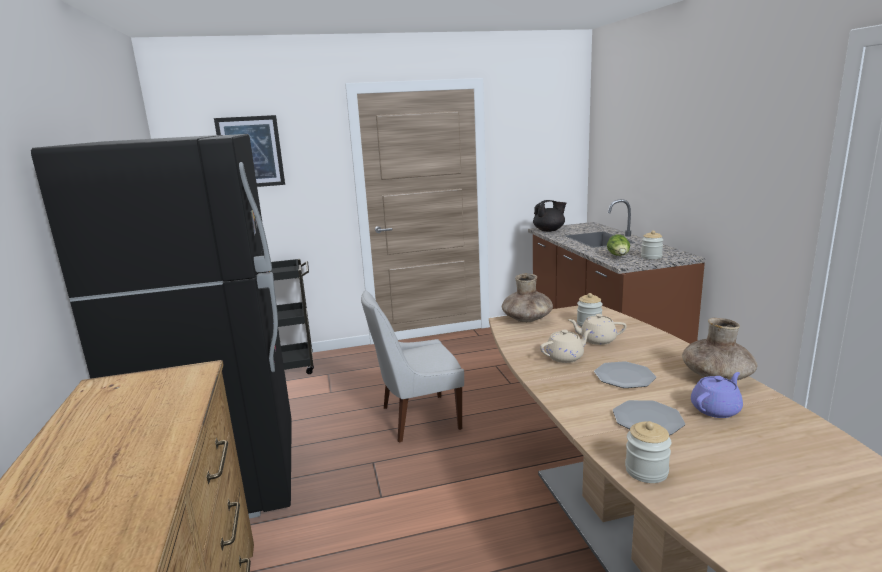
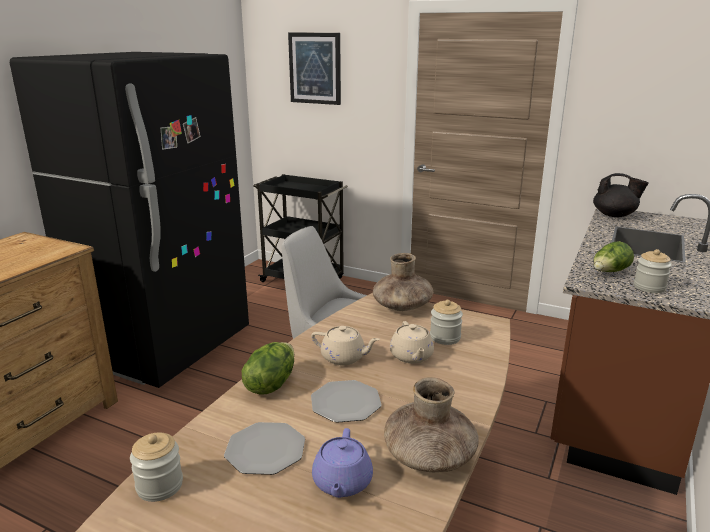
camera: 40 degrees right, 5 degrees up
(562, 390) = (270, 384): none -> lettuce
(596, 340) = (411, 356): beige teapot -> beige teapot turned 150 degrees counterclockwise
(716, 409) = (342, 483): purple teapot -> purple teapot turned 90 degrees clockwise

